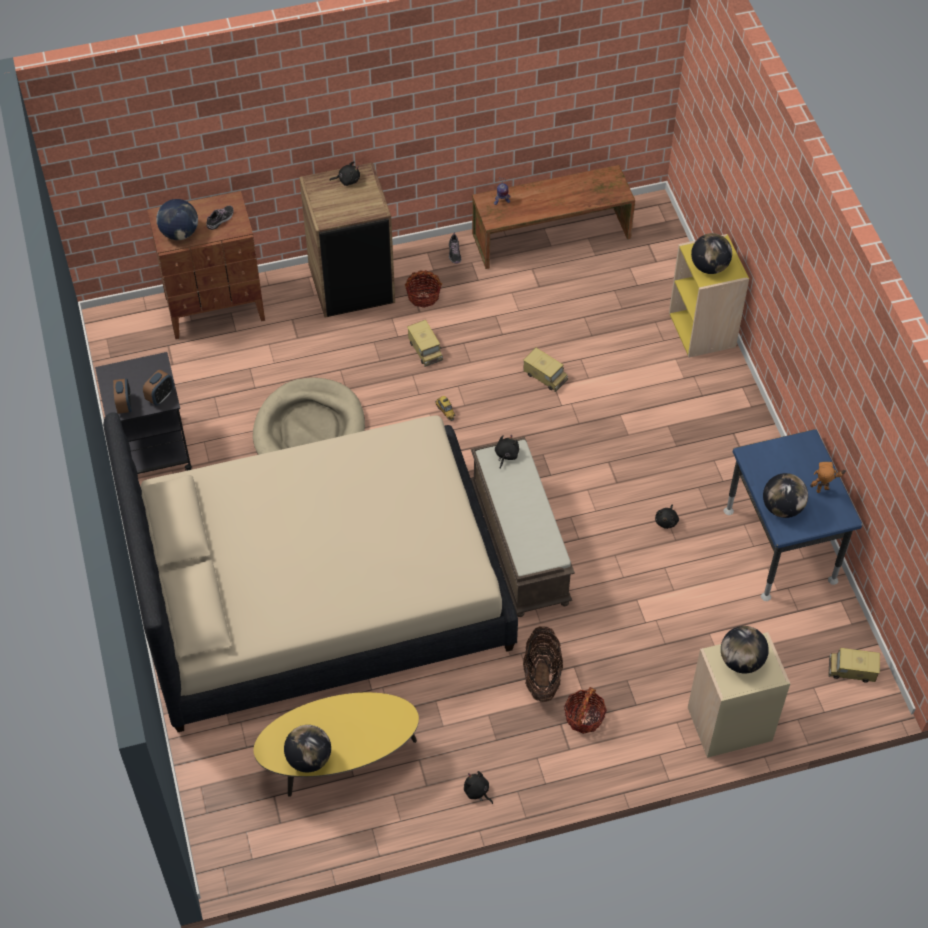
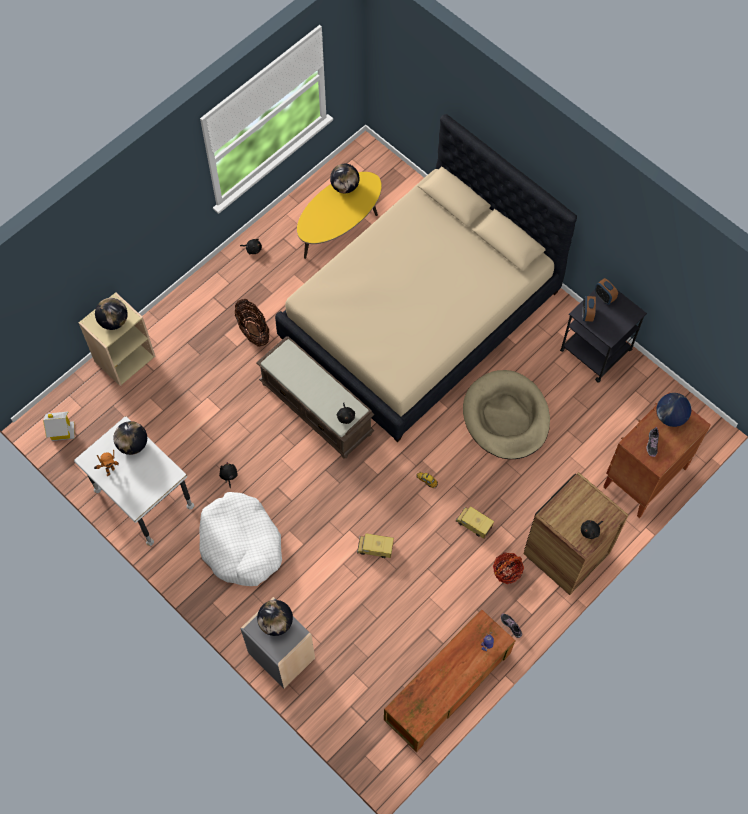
camera: 150 degrees right, 10 degrees up
(584, 717) = (214, 319): basket -> none
(690, 445) = (241, 544): none -> white dog bed
(703, 330) = (280, 655): yellow bookcase -> grey bookcase
(781, 545) = (143, 497): blue desk -> white desk
(852, 670) = (61, 431): toy truck -> toy house

